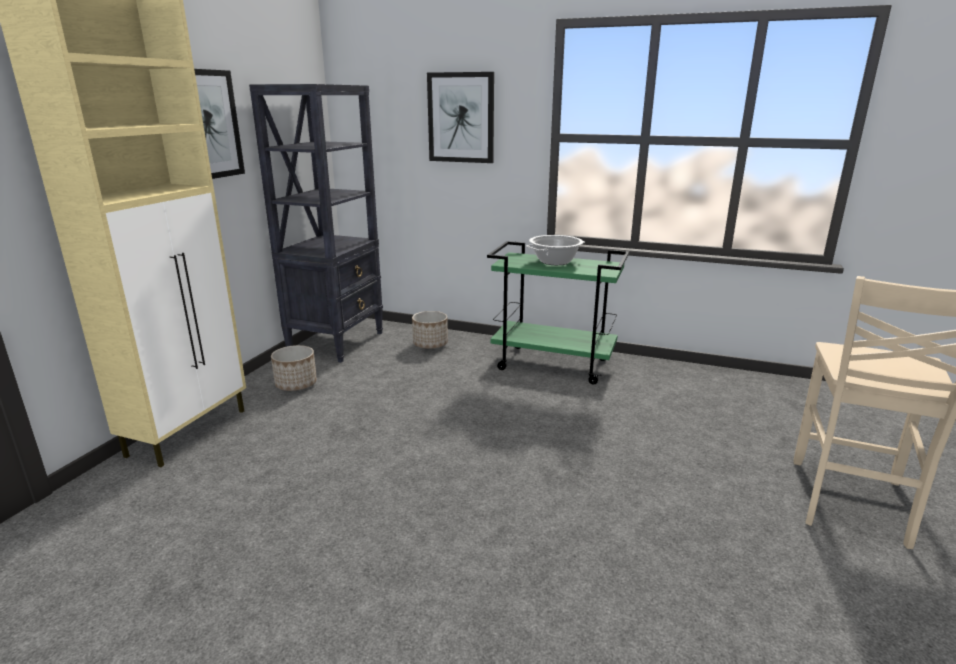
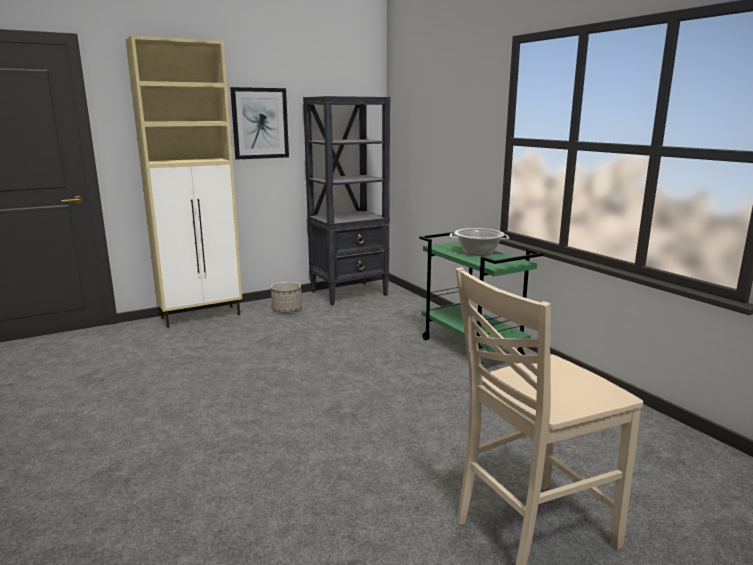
camera: 40 degrees right, 5 degrees down
(430, 344) = (406, 310): planter -> none
(461, 118) = (453, 123): picture -> none

